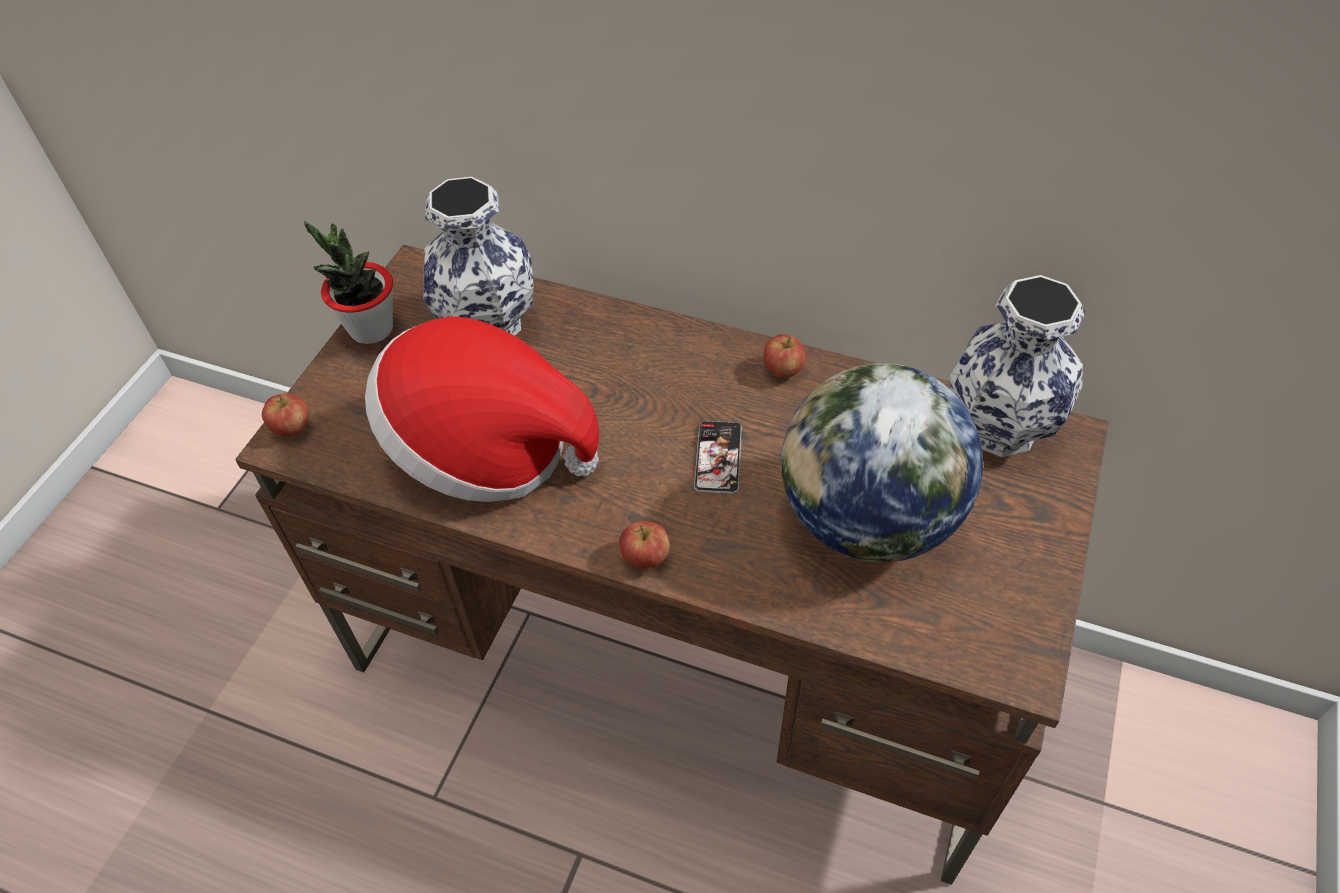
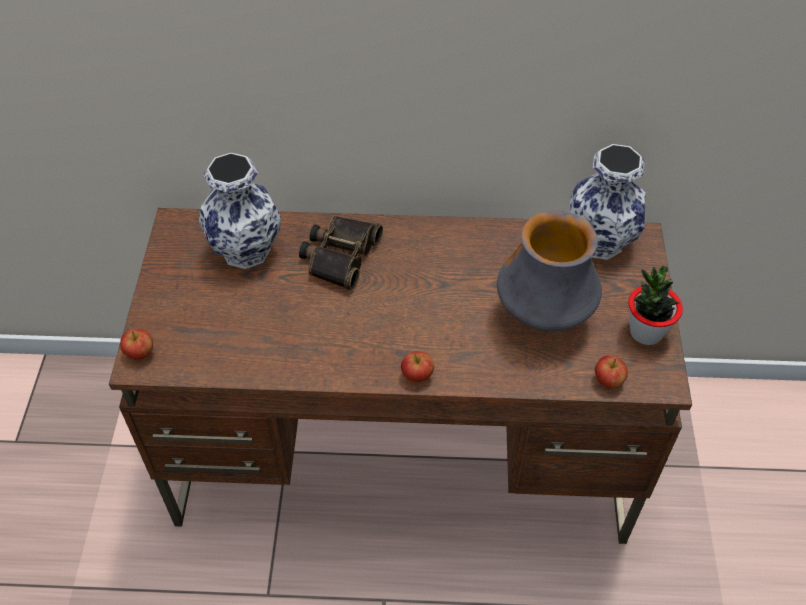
camera: 20 degrees left, 0 degrees up
(371, 329) = (163, 272): potted plant -> potted plant (645, 332)
(487, 448) = (283, 333): hat -> none
(609, 360) = (339, 255): none -> binoculars
(718, 458) = (437, 302): phone -> none
(783, 370) = (455, 236): apple -> apple (608, 380)
(867, 520) = (543, 317): globe -> vase

